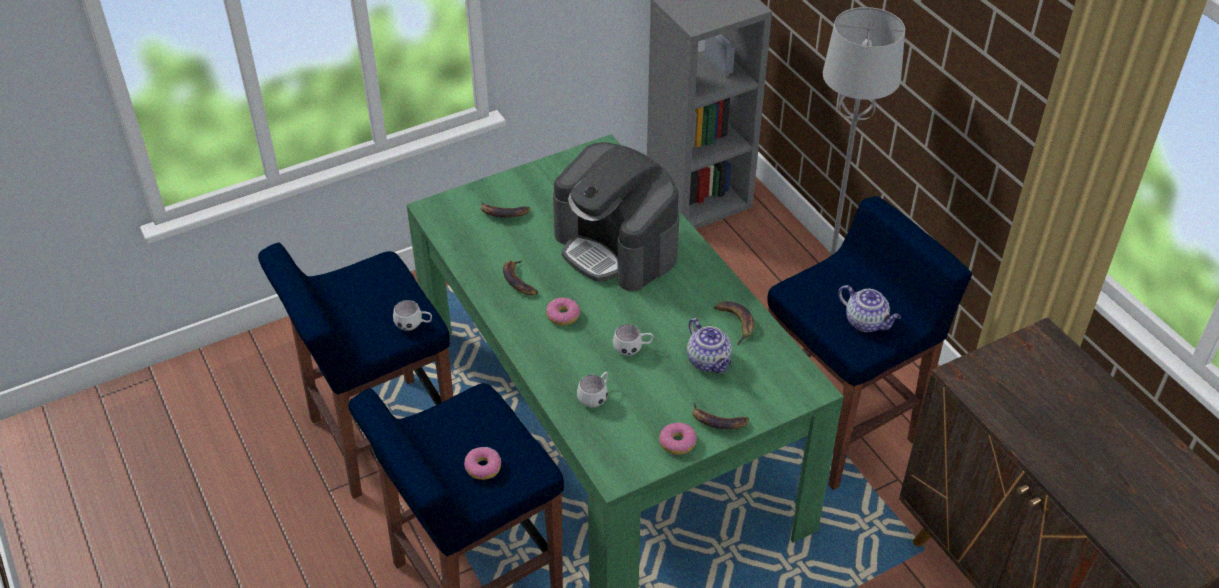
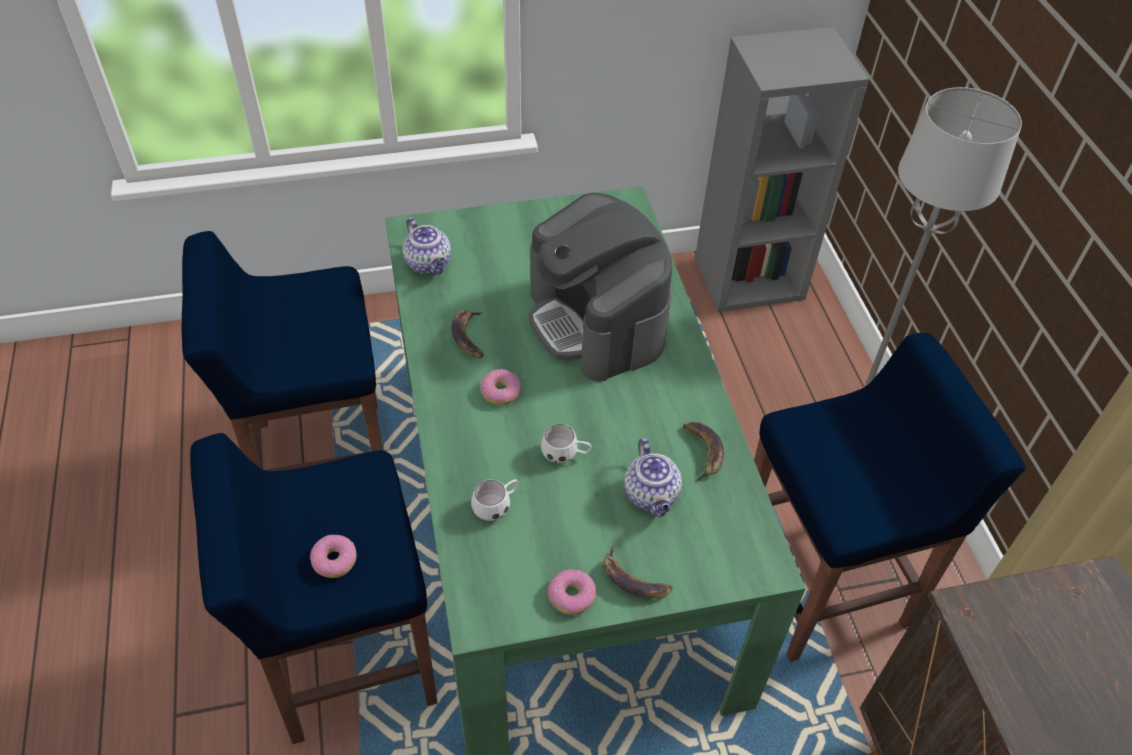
camera: 15 degrees right, 5 degrees up
(414, 325) = (336, 360): white mug -> none
(503, 213) = (485, 252): banana -> none
(866, 322) = (870, 491): teapot -> teapot (429, 264)

